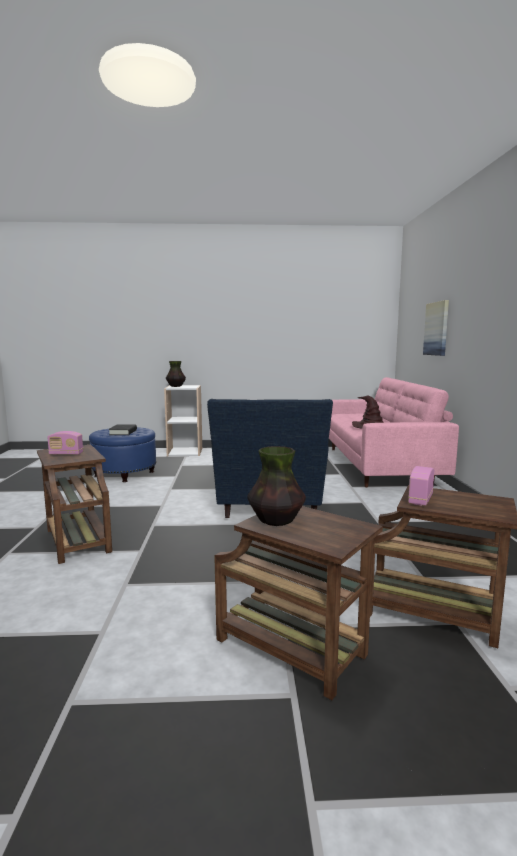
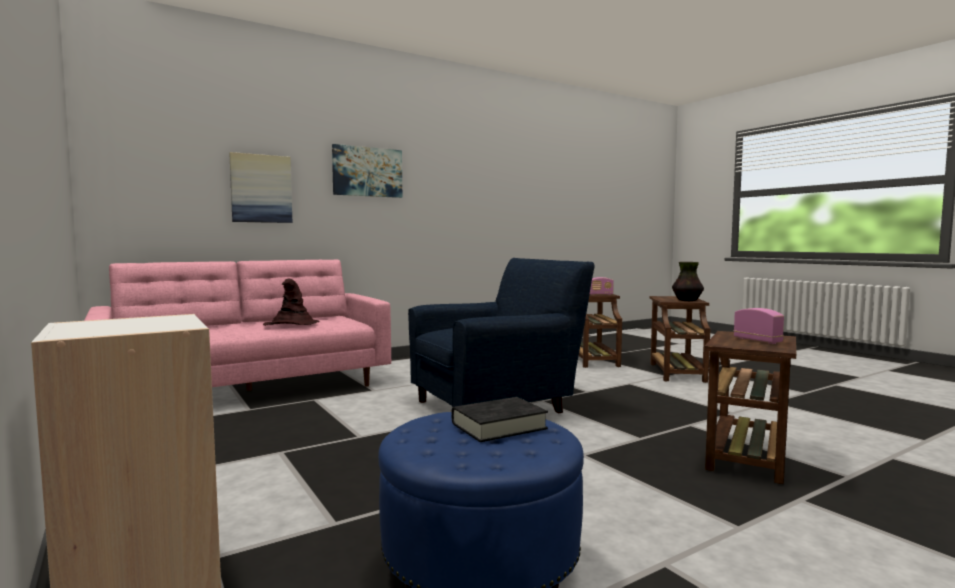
camera: 120 degrees left, 5 degrees down
(175, 386) = (120, 329): vase -> none
(485, 301) = (367, 172): none -> picture

